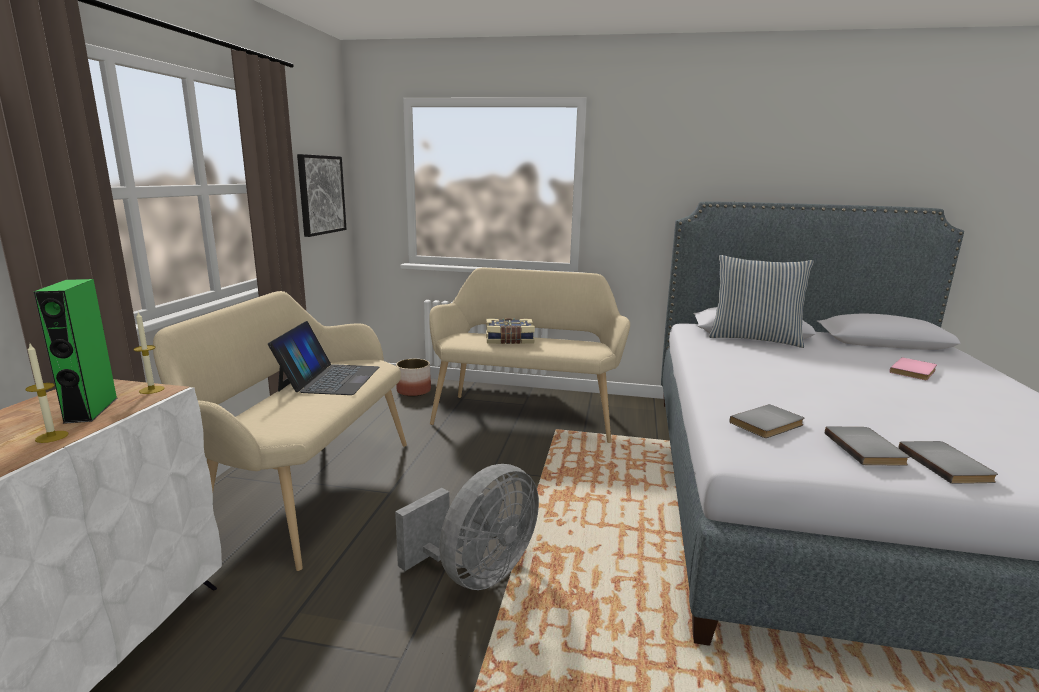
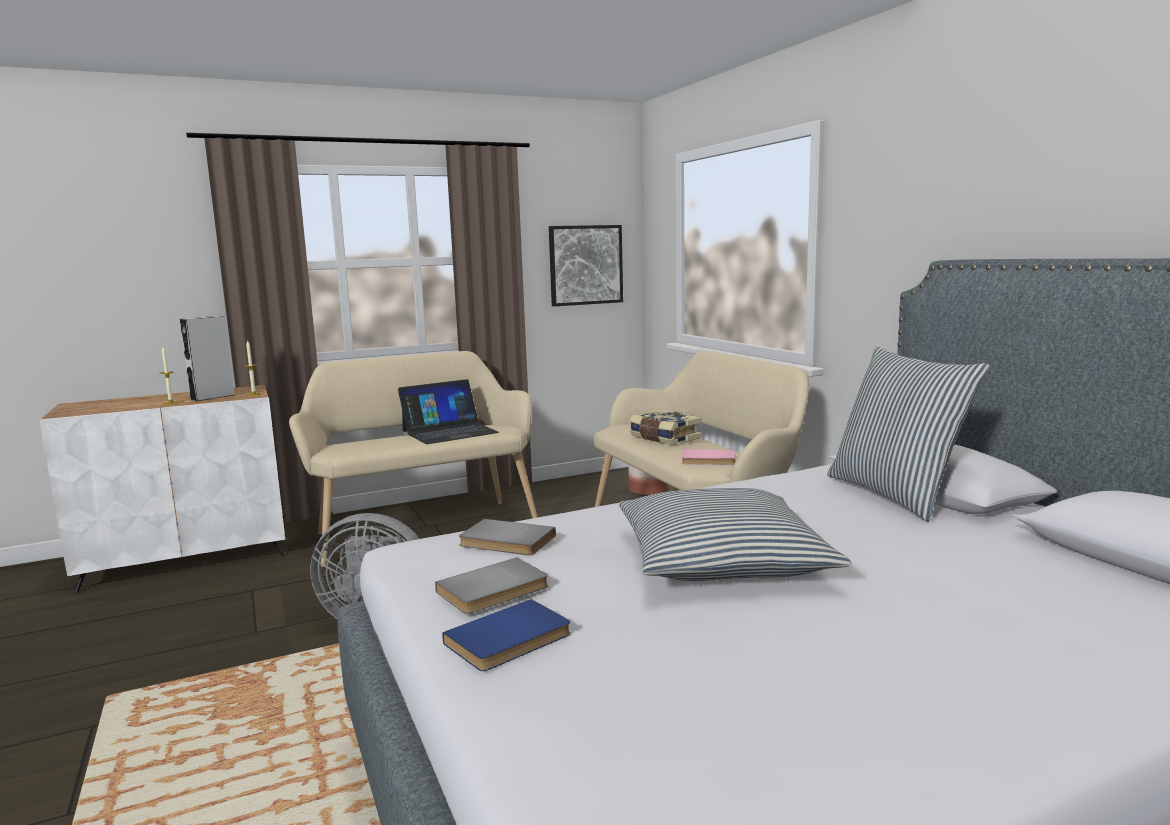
camera: 55 degrees right, 5 degrees down
(91, 410) = (212, 397): green speaker -> grey speaker
(834, 391) = (721, 559): none -> pillow
(915, 371) = (991, 601): pink book -> pink book (708, 460)
(947, 465) = (510, 640): grey book -> blue book

